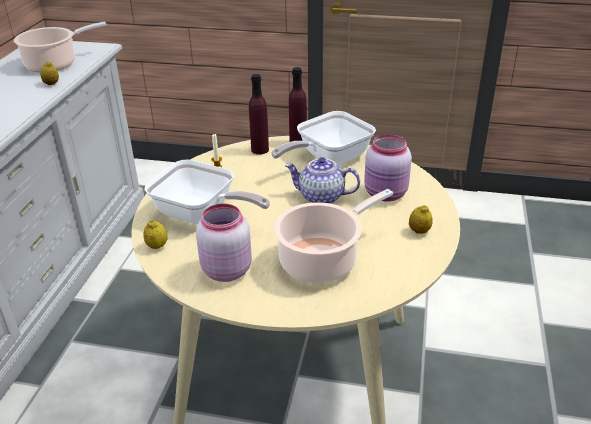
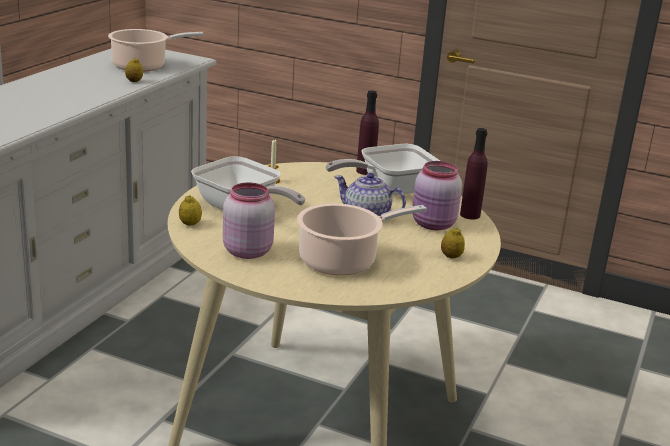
camera: 10 degrees right, 10 degrees down
(260, 150) = (323, 171): purple bottle -> purple bottle (470, 215)

